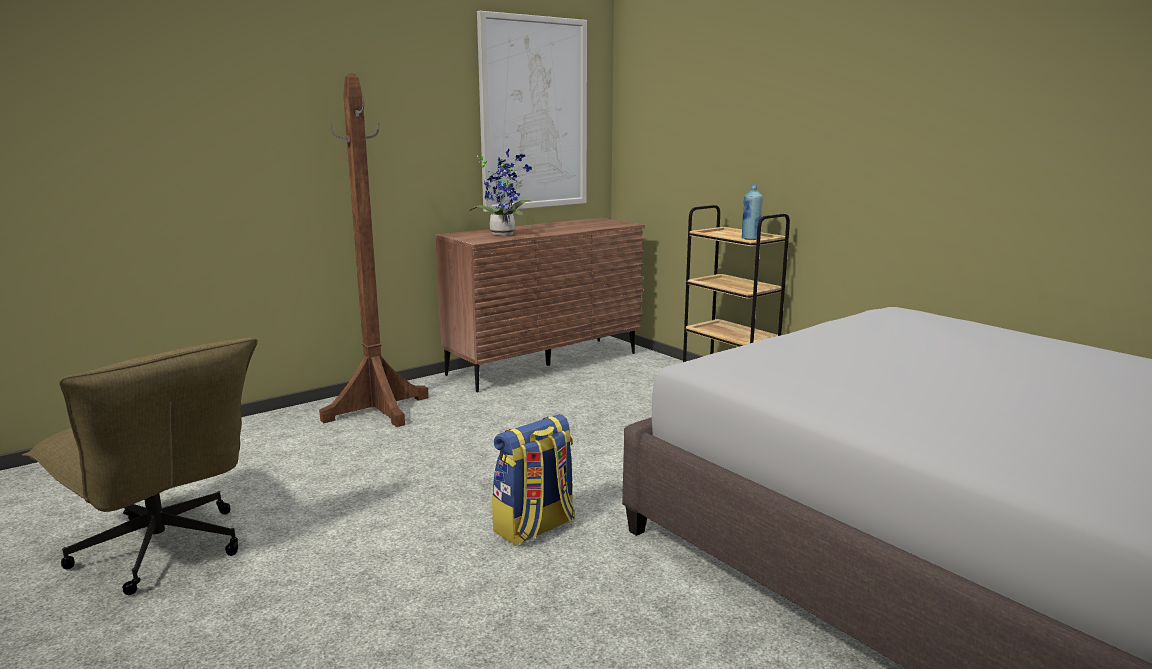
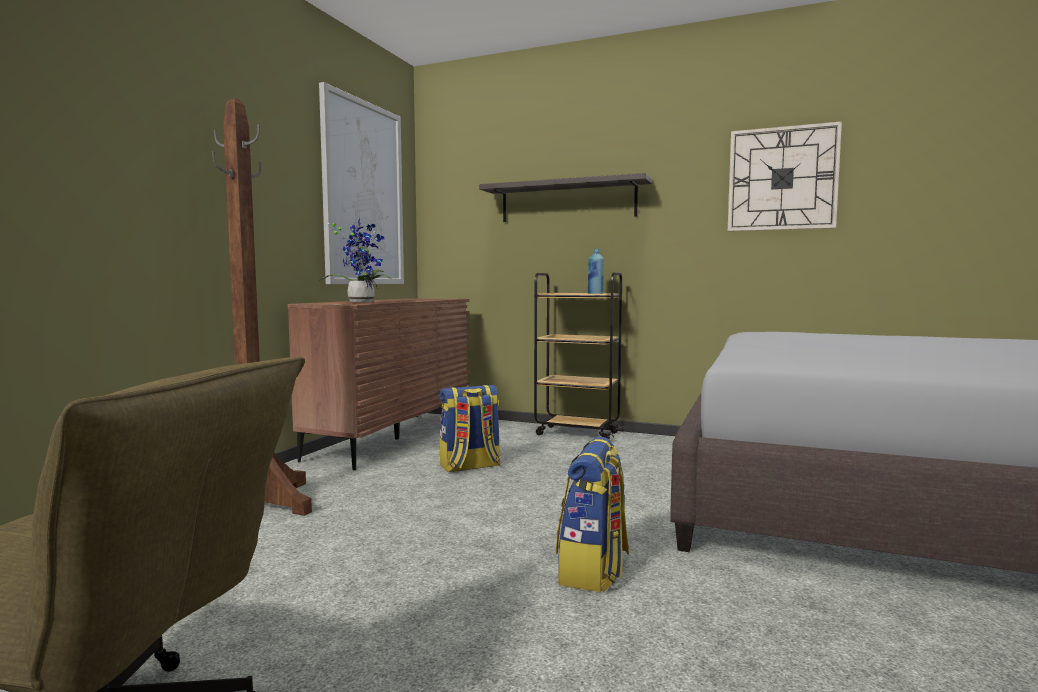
camera: 30 degrees left, 10 degrees down
(572, 408) = (469, 466): none -> backpack
(746, 120) = (567, 201): none -> shelf
(984, 107) = (782, 179): none -> wall clock

